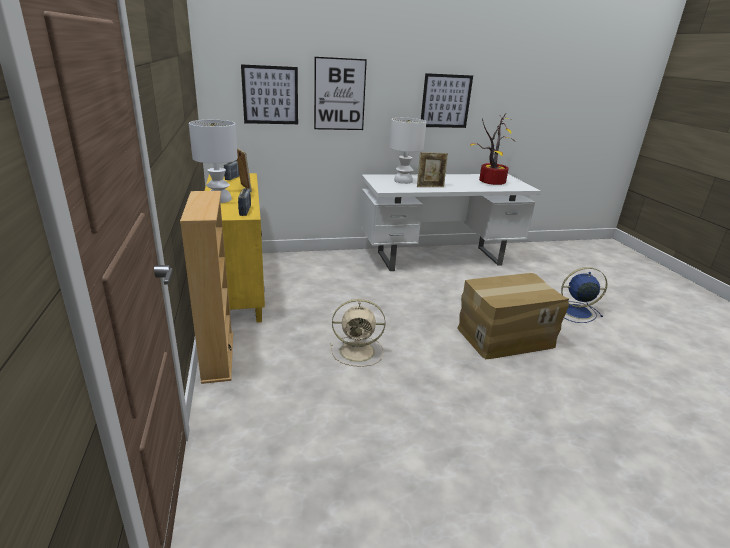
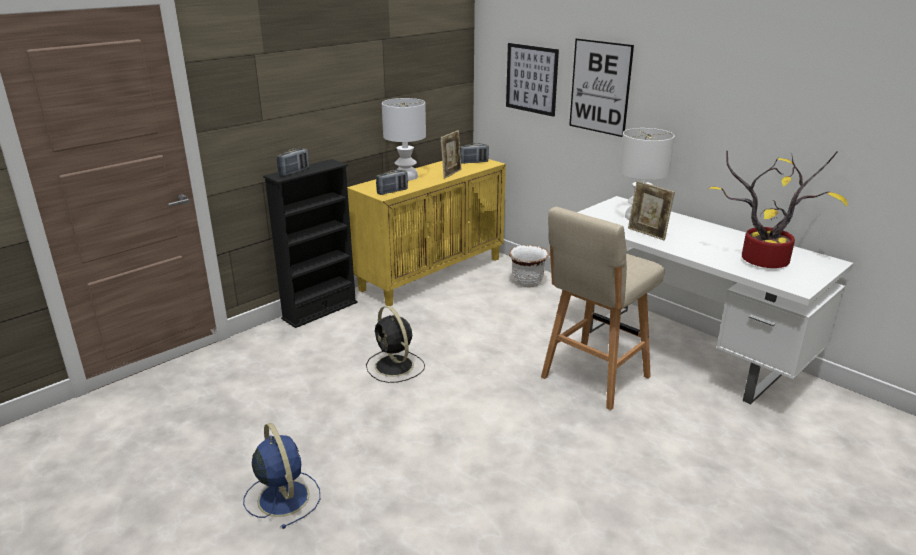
camera: 60 degrees right, 0 degrees up
(201, 208) = (294, 172): none -> radio
(218, 356) = (320, 310): beige bookcase -> black bookcase
(306, 262) = (527, 282): none -> white planter
(358, 351) = (395, 367): beige fan -> black fan
(444, 290) = (593, 378): none -> beige stool
(446, 101) = (743, 116): picture -> none
(504, 336) = (534, 450): cardboard box -> none
(575, 311) = (698, 504): blue fan -> blue fan (283, 496)

